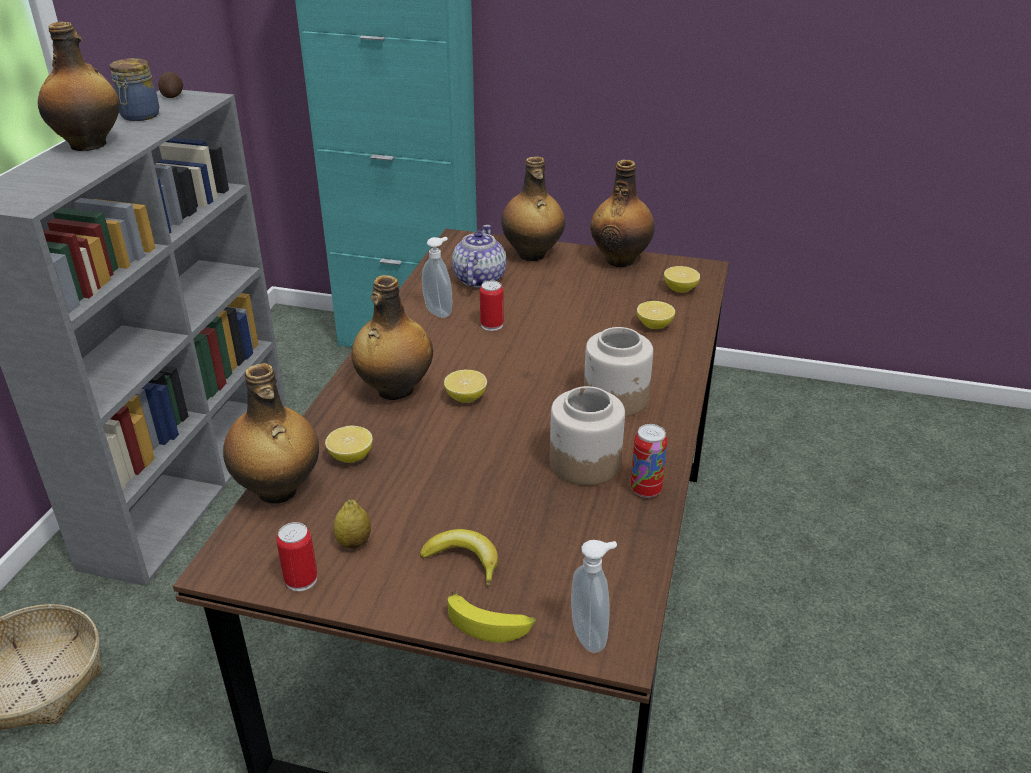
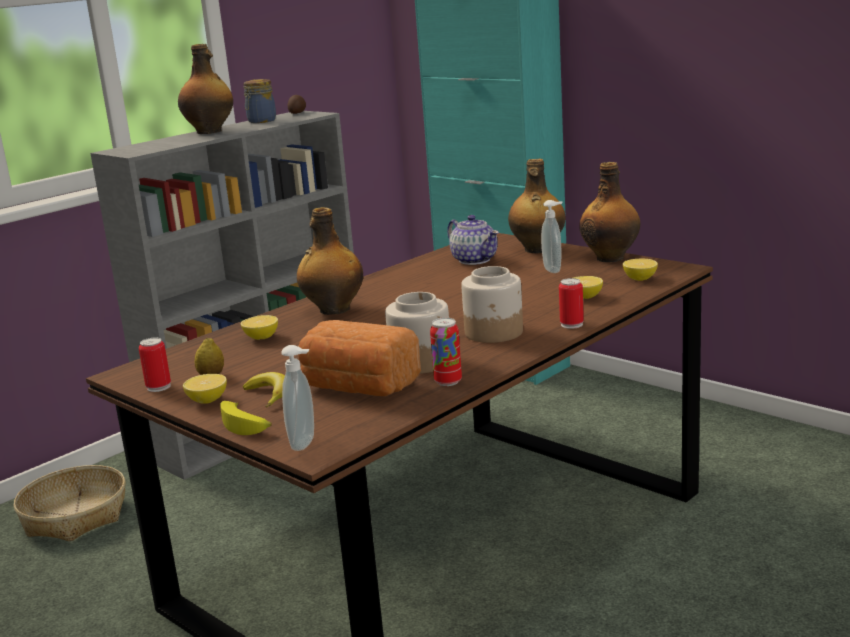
camera: 30 degrees right, 15 degrees down
(278, 491) = (196, 346): bottle -> none
(439, 311) = (420, 274): soap dispenser -> soap dispenser (554, 269)
(466, 398) = (378, 319): lemon -> lemon (207, 400)
(478, 279) = (474, 260): teapot -> teapot turned 105 degrees clockwise
(492, 325) = (450, 284): can -> can (571, 324)
(555, 521) = (357, 387): none -> bread

